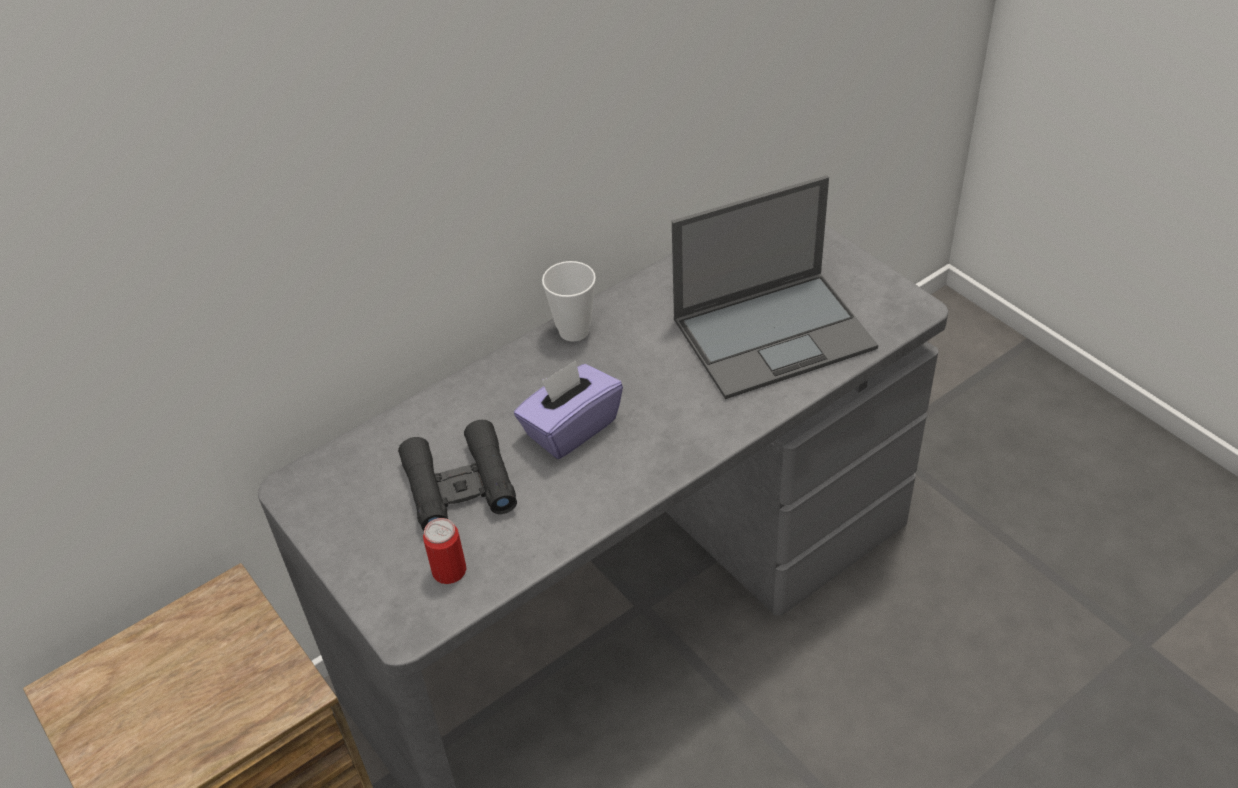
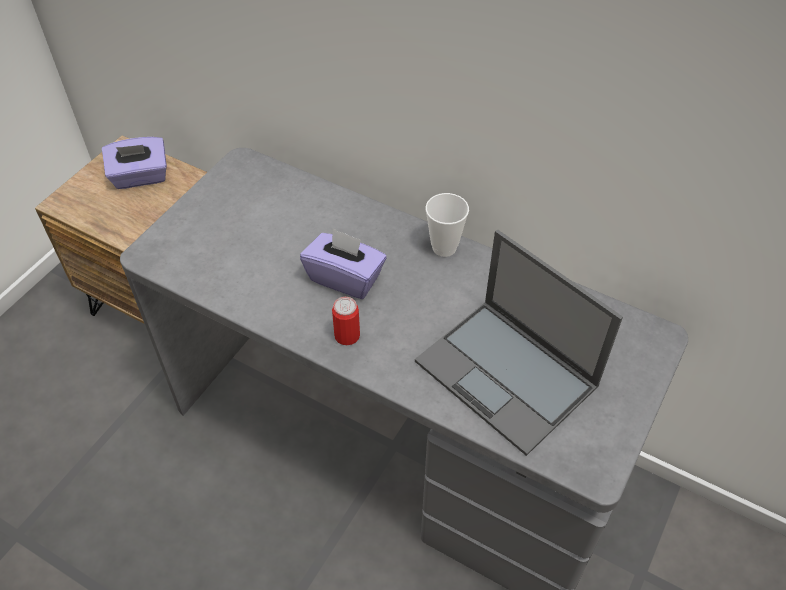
camera: 65 degrees right, 5 degrees up
(147, 675) = (140, 177): none -> purple tissue box
(449, 571) = (197, 258): can -> can (347, 335)
(459, 485) = (270, 238): black binoculars -> none

